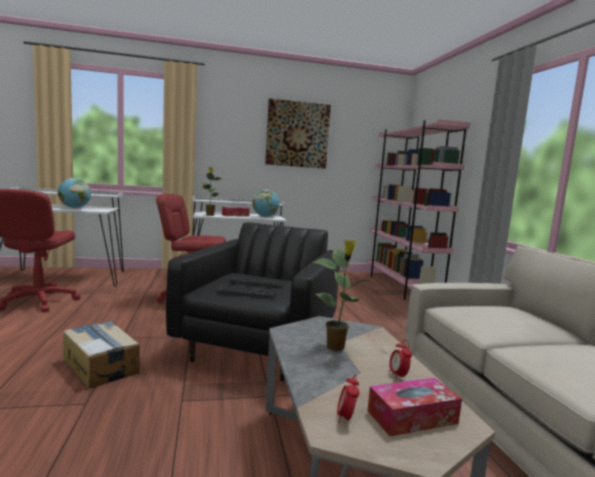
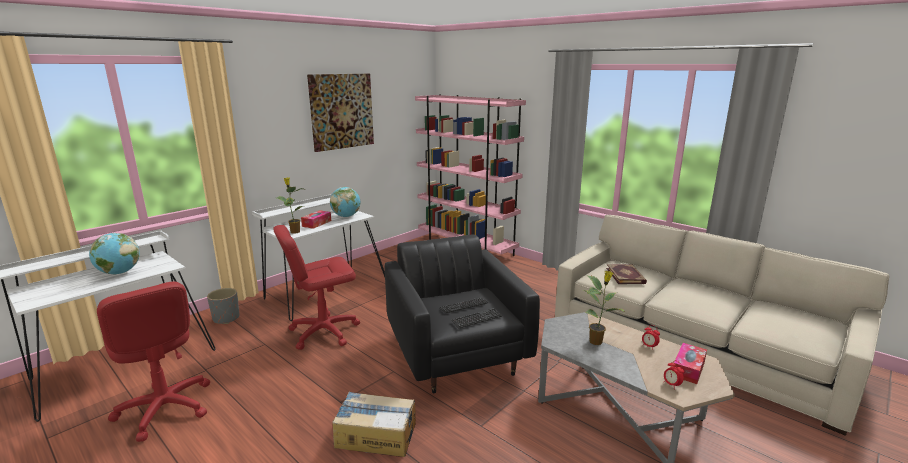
camera: 35 degrees left, 10 degrees up
(152, 275) = (226, 318): none -> grey planter
(500, 317) = (626, 276): none -> book

